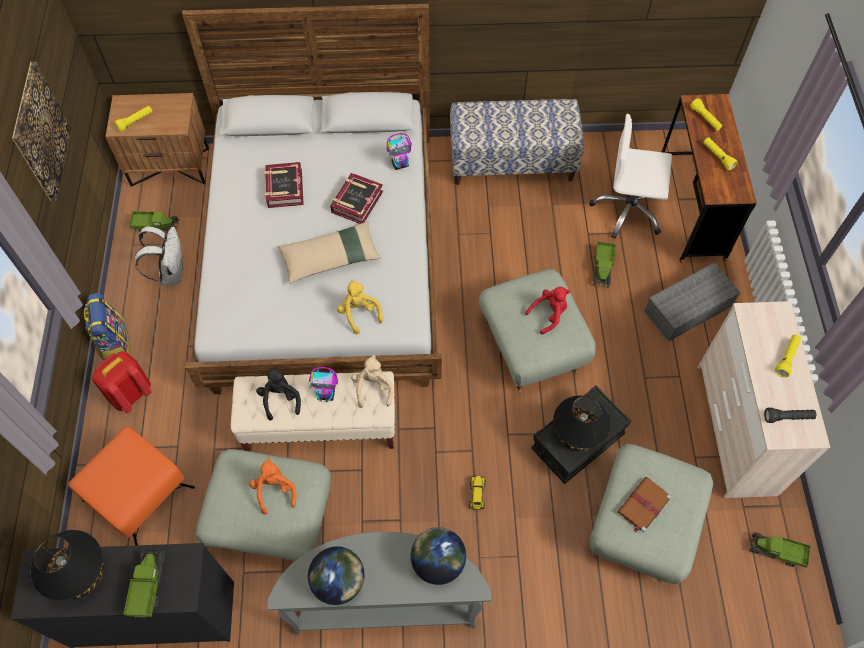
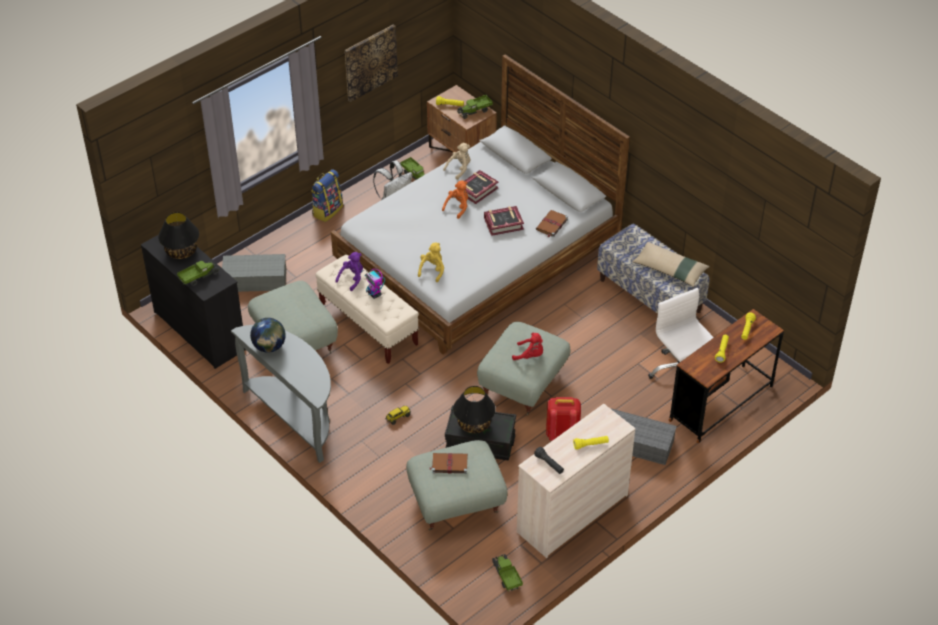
camera: 50 degrees right, 15 degrees down
(130, 394) = (305, 238): red backpack -> red backpack (562, 433)
(137, 494) = (254, 281): orange ottoman -> grey storage box
(274, 490) = (300, 311): orange plush toy -> orange plush toy (457, 207)
(280, 399) = (352, 278): black plush toy -> purple plush toy
(330, 257) = (454, 237): beige pillow -> beige pillow (670, 269)
(373, 388) = (398, 310): beige plush toy -> beige plush toy (459, 169)
(400, 164) = (551, 225): toy robot -> brown book
(438, 562) = (316, 376): globe -> none
(602, 268) = (619, 385): toy truck -> toy truck (475, 111)

